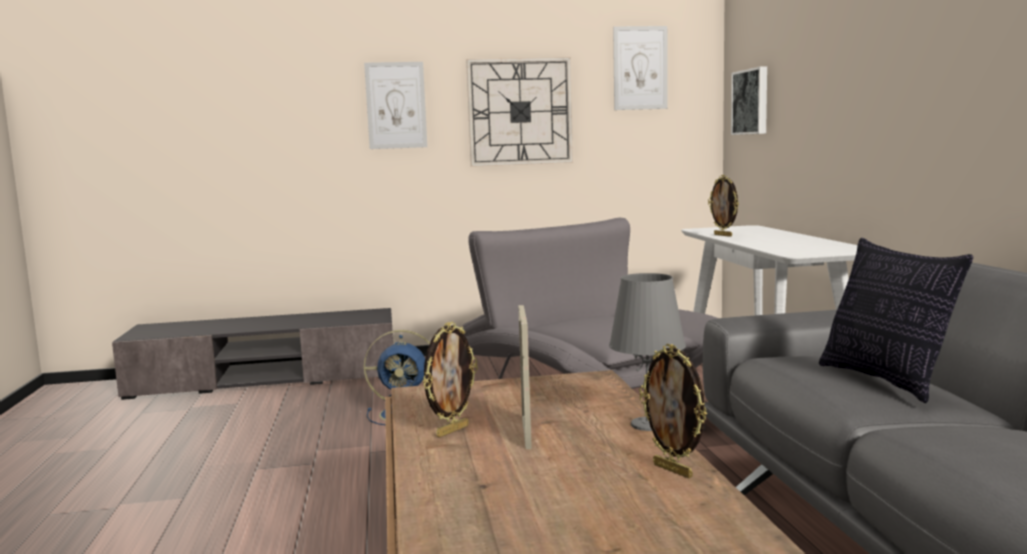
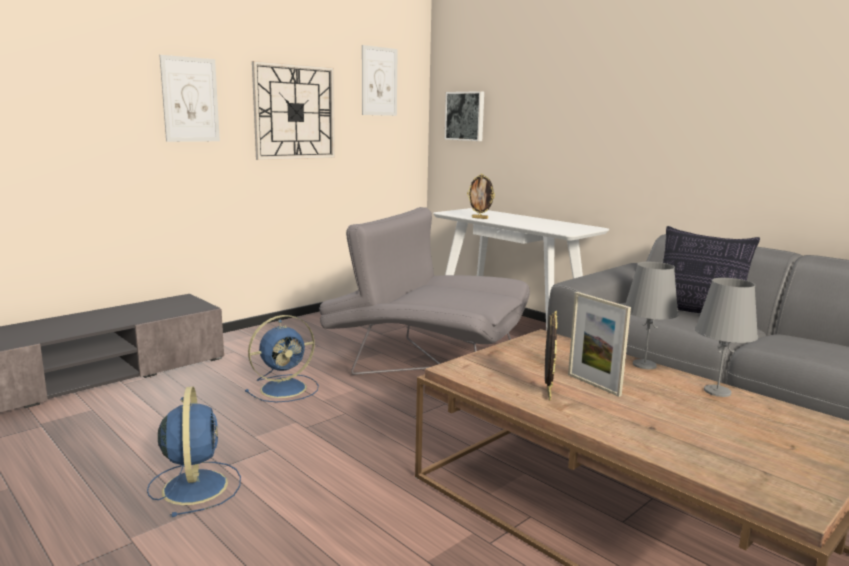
camera: 35 degrees left, 5 degrees up
(215, 478) = (195, 485): none -> blue fan
(673, 470) = (717, 391): picture frame -> grey table lamp

